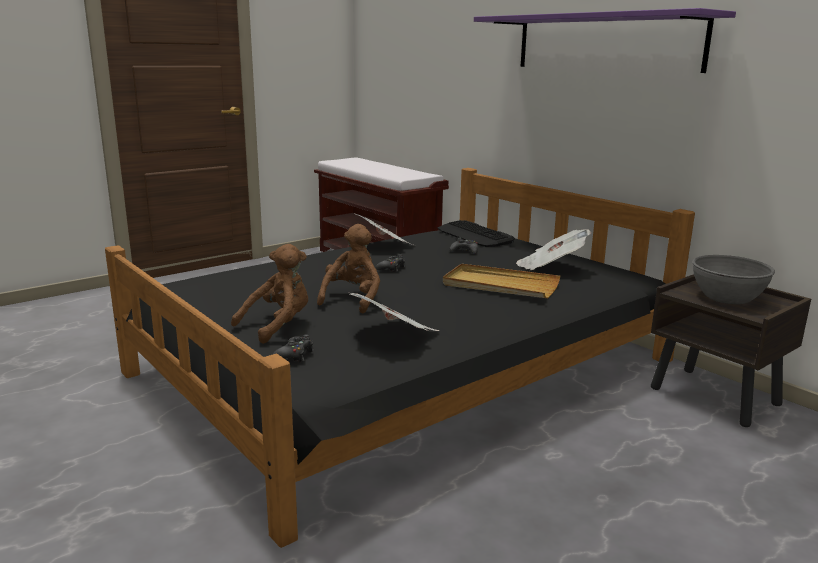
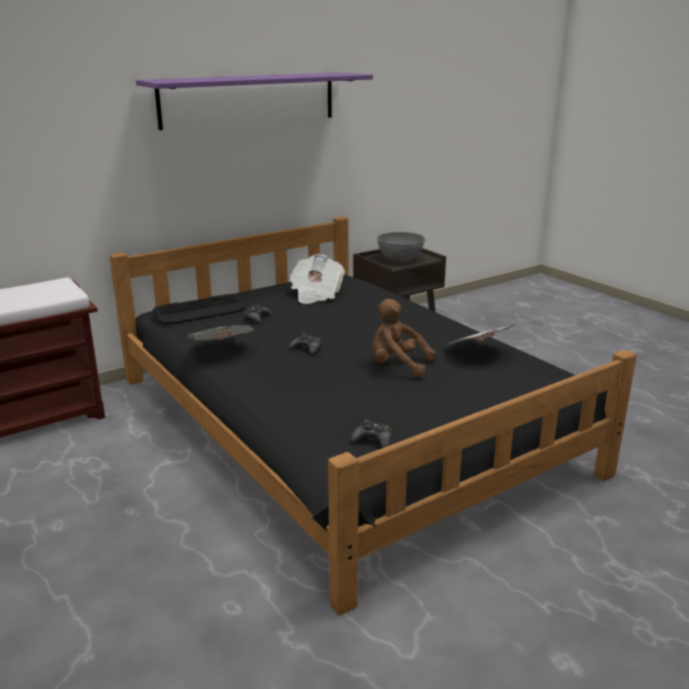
camera: 85 degrees left, 5 degrees up
(278, 326) = (467, 395): brown plush toy -> none
(294, 355) = (528, 386): black game controller -> black game controller (373, 440)
(500, 285) = (362, 313): beige tray -> none

